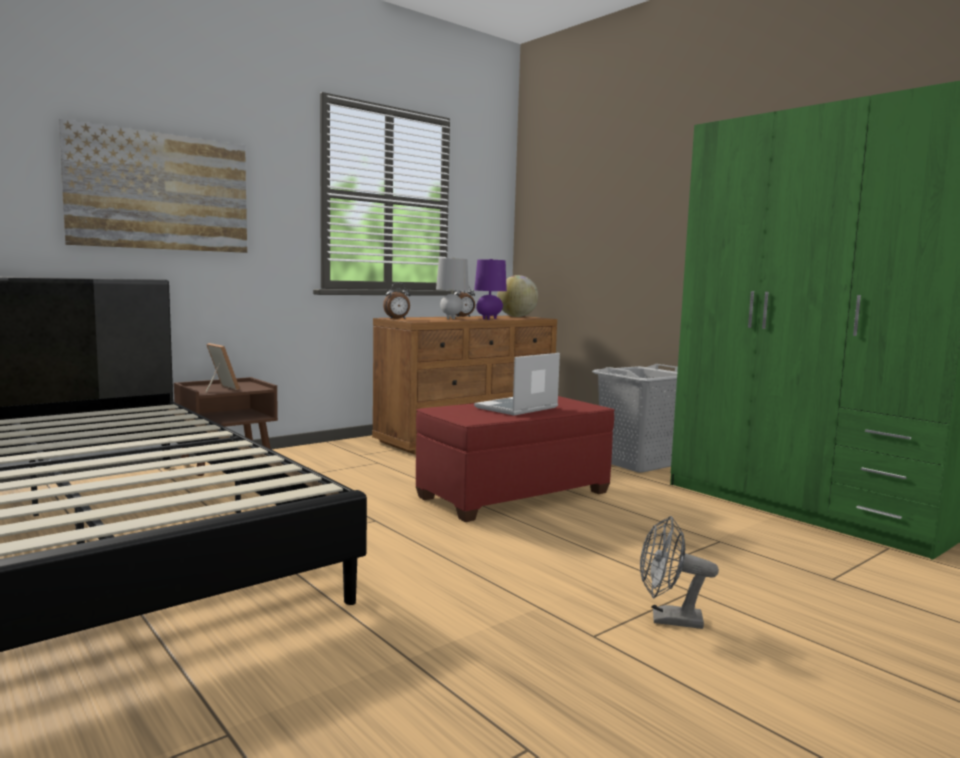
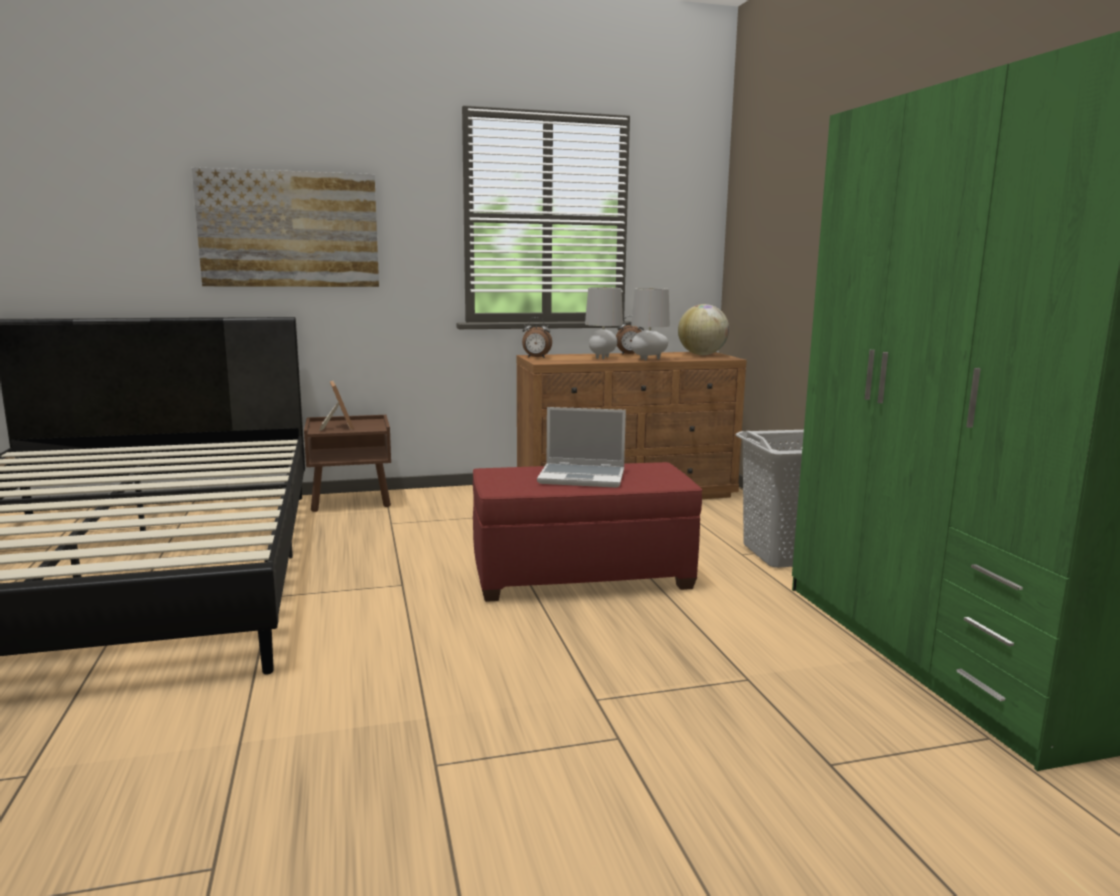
camera: 25 degrees right, 5 degrees up
(489, 319) = (649, 359): purple table lamp -> grey table lamp
(517, 408) = (583, 477): laptop -> laptop turned 150 degrees counterclockwise
(668, 619) = (540, 766): grey fan -> none

